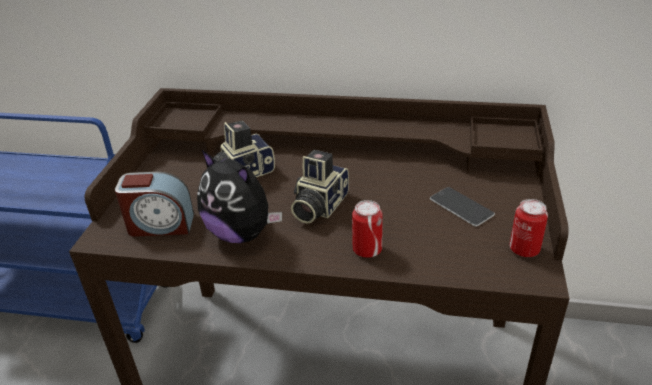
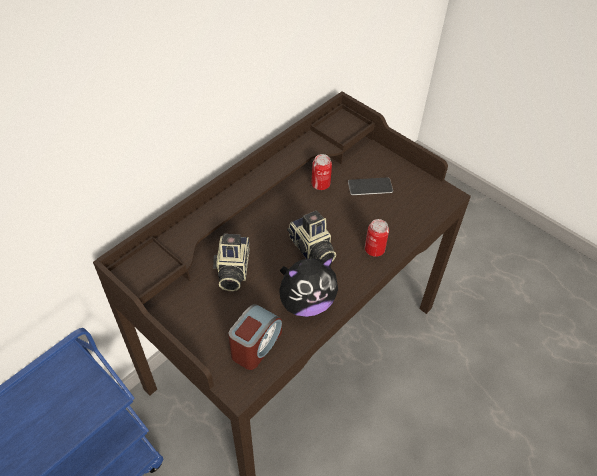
camera: 60 degrees left, 15 degrees up
(524, 249) = (425, 186): can -> can (320, 184)

